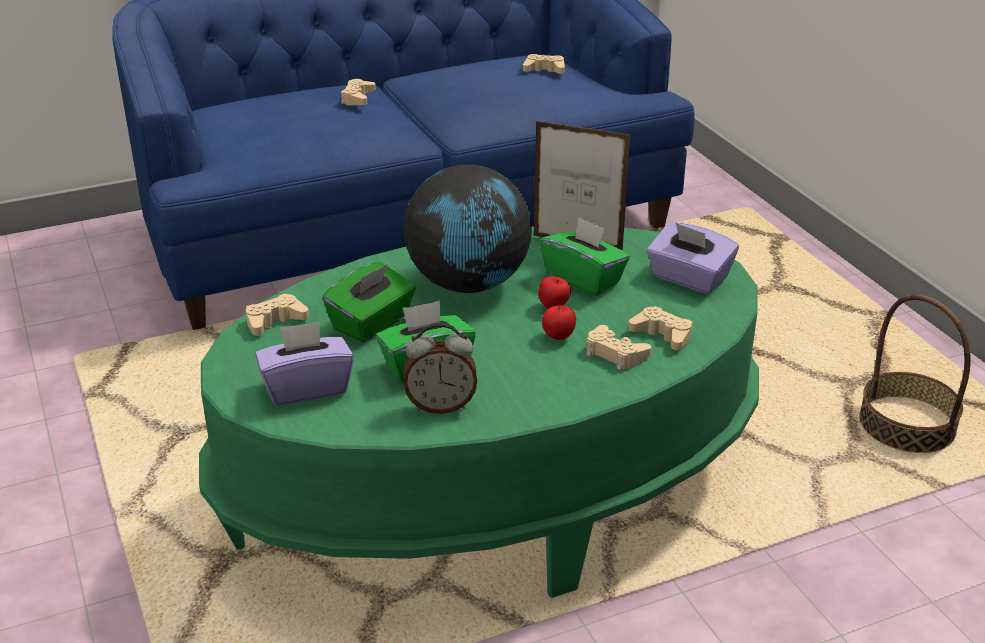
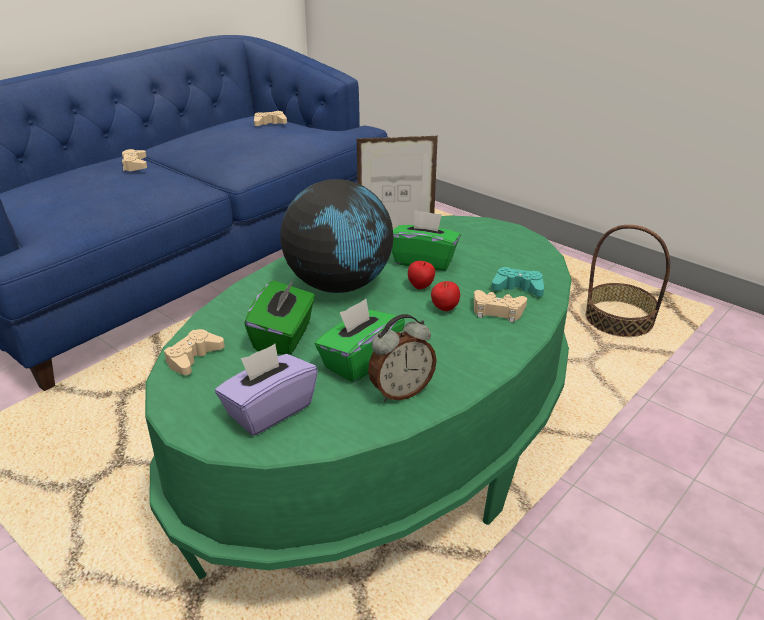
camera: 25 degrees left, 0 degrees up
(662, 335) = (518, 288): beige game controller -> turquoise game controller
(689, 278) = (497, 243): purple tissue box -> none

